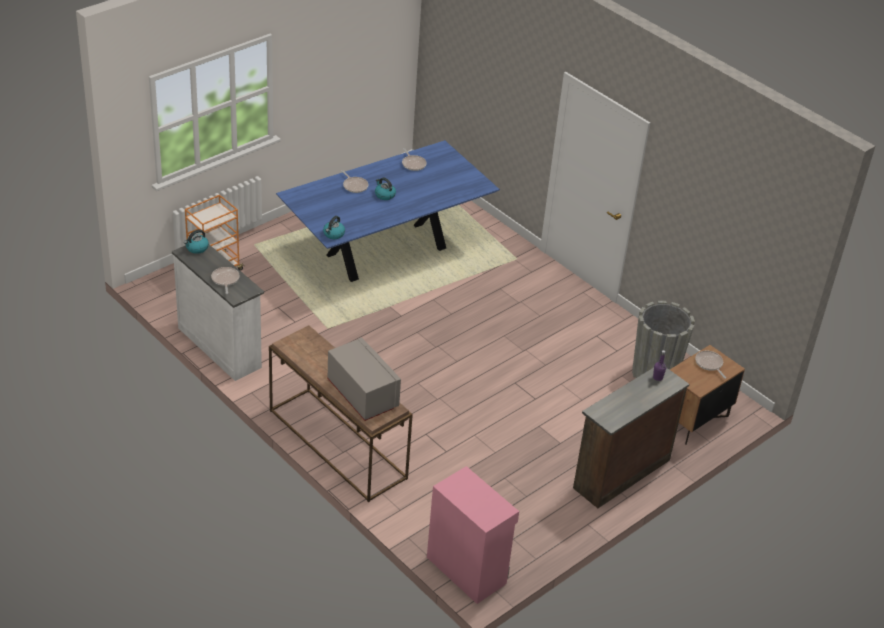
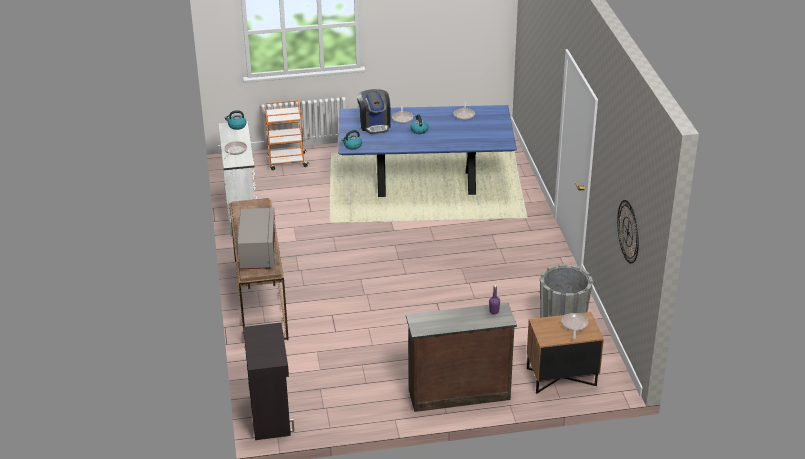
camera: 35 degrees right, 5 degrees down
(333, 202) = (374, 125): none -> coffee machine
(467, 569) = (271, 415): pink cabinet -> black cabinet
(737, 253) = (628, 231): none -> wall clock

